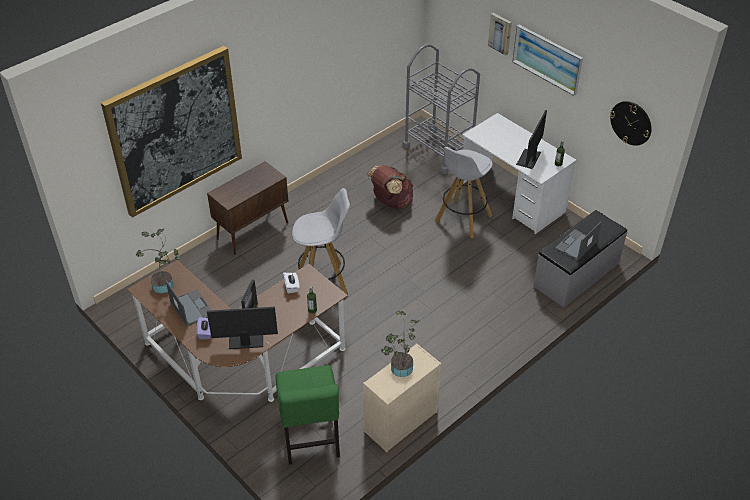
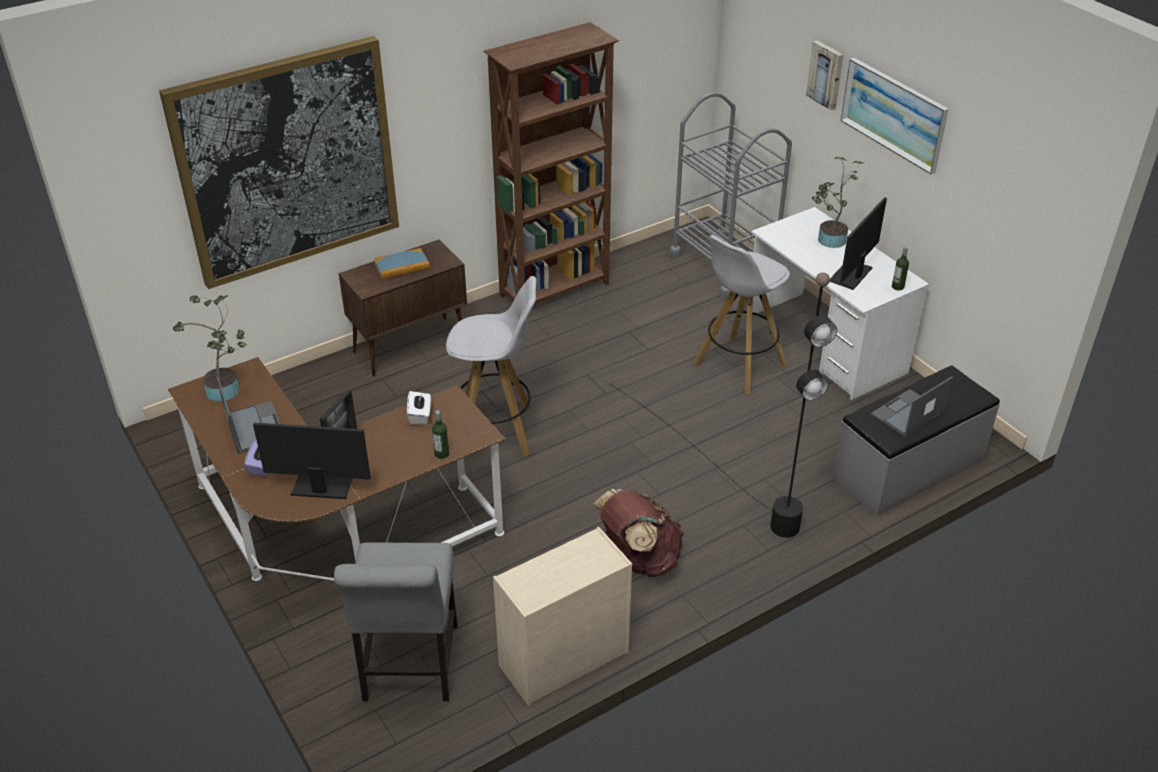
camera: 10 degrees right, 5 degrees down
(246, 183) = (402, 266): none -> book
(311, 440) = (409, 668): green chair -> grey chair
(336, 180) = (556, 290): none -> brown bookcase
(391, 202) = (632, 329): brown backpack -> brown backpack (638, 559)
(399, 369) = (560, 564): potted plant -> potted plant (829, 241)
(474, 296) = (731, 481): none -> black floor lamp
(631, 123) = (1019, 219): wall clock -> none

